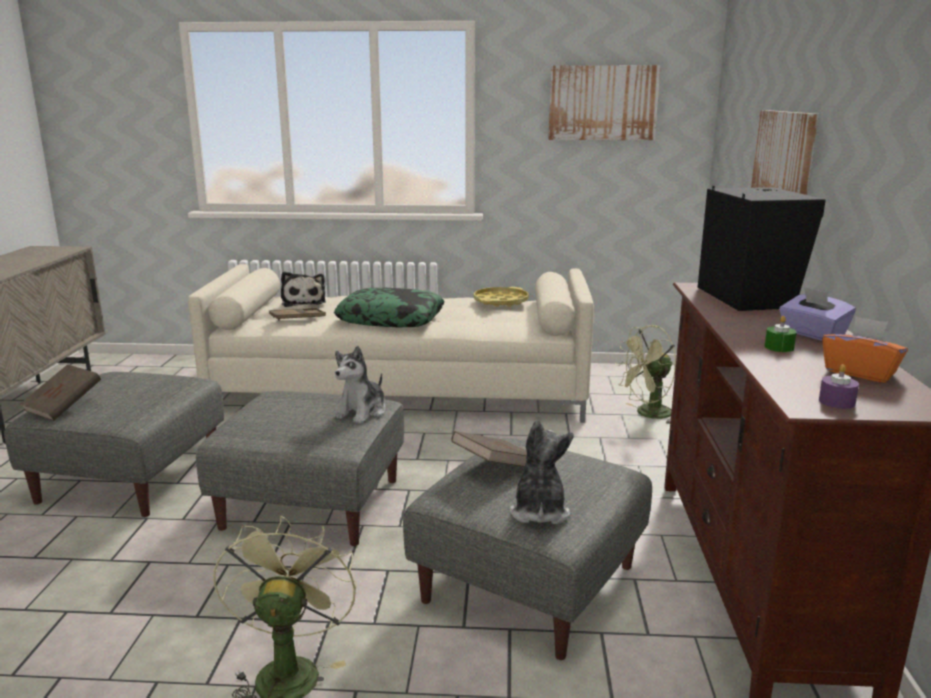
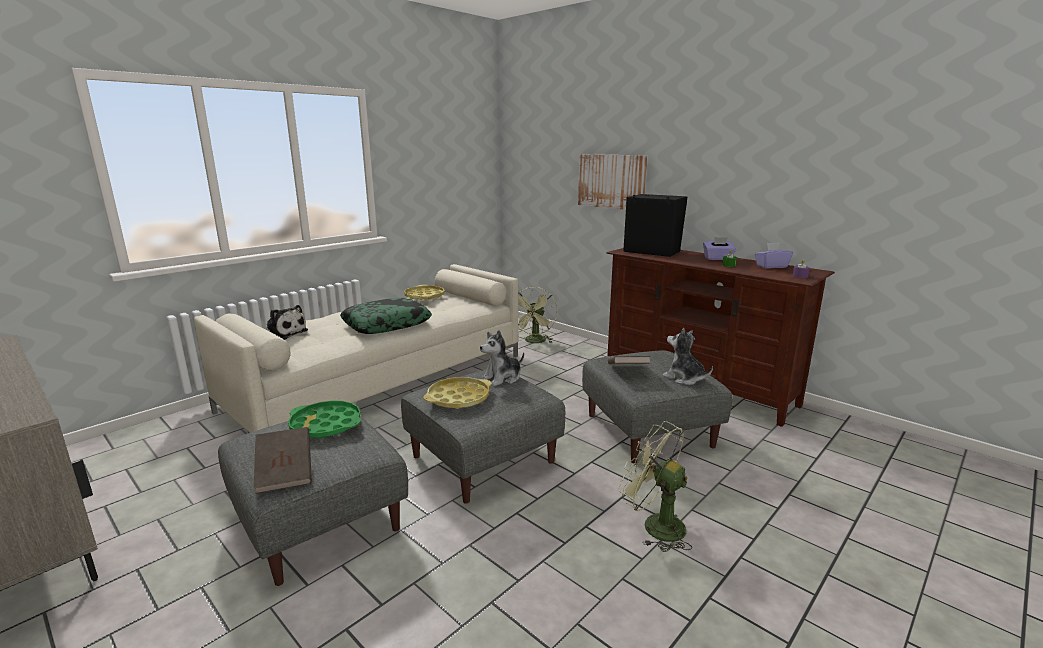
camera: 50 degrees left, 0 degrees up
(159, 387) = (326, 425): none -> green tray
(279, 411) = (458, 398): none -> yellow tray
(297, 317) = (319, 343): brown tray -> none
(362, 412) = (502, 378): plush toy -> plush toy turned 75 degrees clockwise
(602, 103) = (446, 151): picture -> none
(860, 372) = (771, 266): orange tissue box -> purple tissue box

